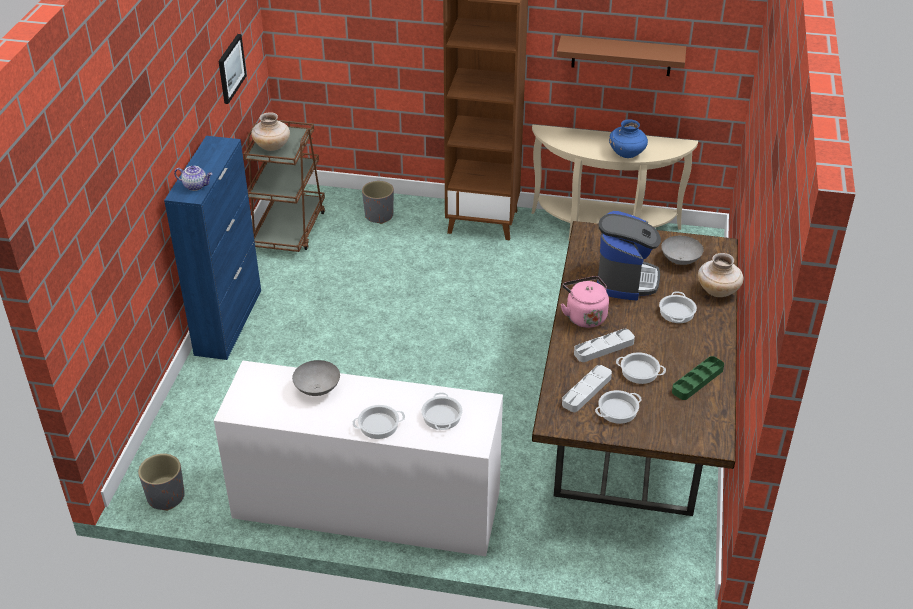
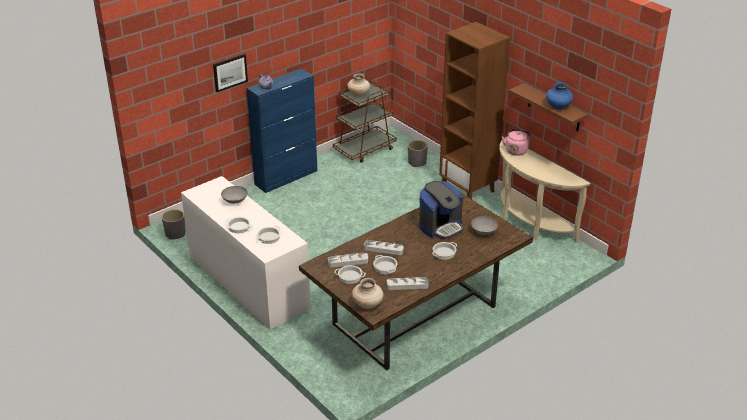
camera: 40 degrees right, 5 degrees down
(231, 68) = (344, 40): picture -> picture (230, 72)
(584, 316) = (395, 232): pink kettle -> pink kettle (516, 150)
(627, 154) = (536, 172): blue vase -> blue vase (558, 106)
(697, 381) = (407, 285): green tray -> grey tray
(717, 291) = (481, 254): beige vase -> beige vase (368, 304)

